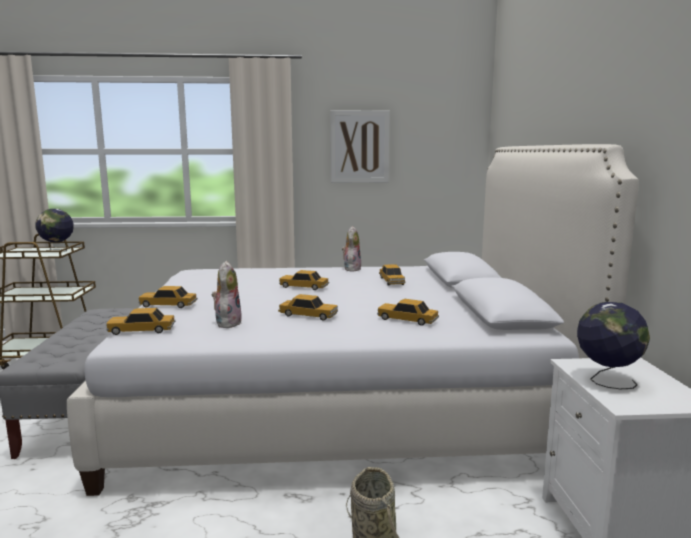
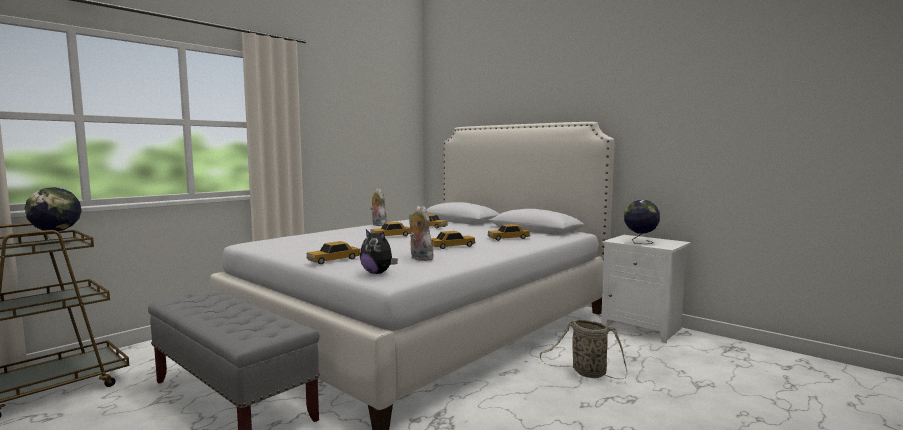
camera: 45 degrees left, 5 degrees down
(141, 330) = (378, 273): toy car -> plush toy
(359, 147) = (343, 124): picture -> none

